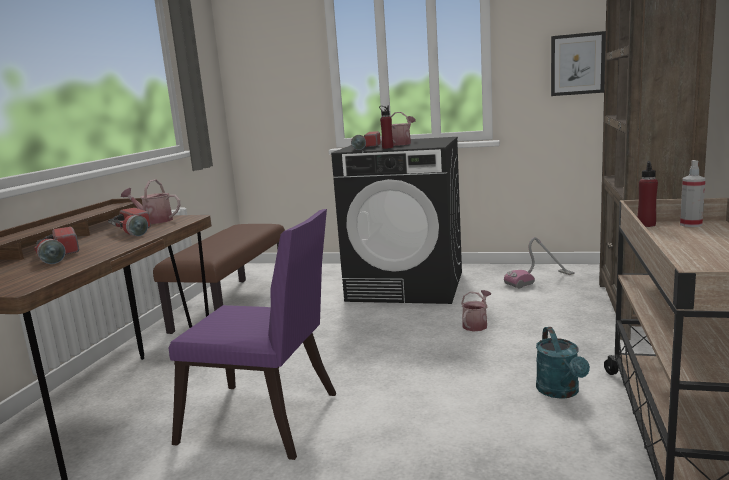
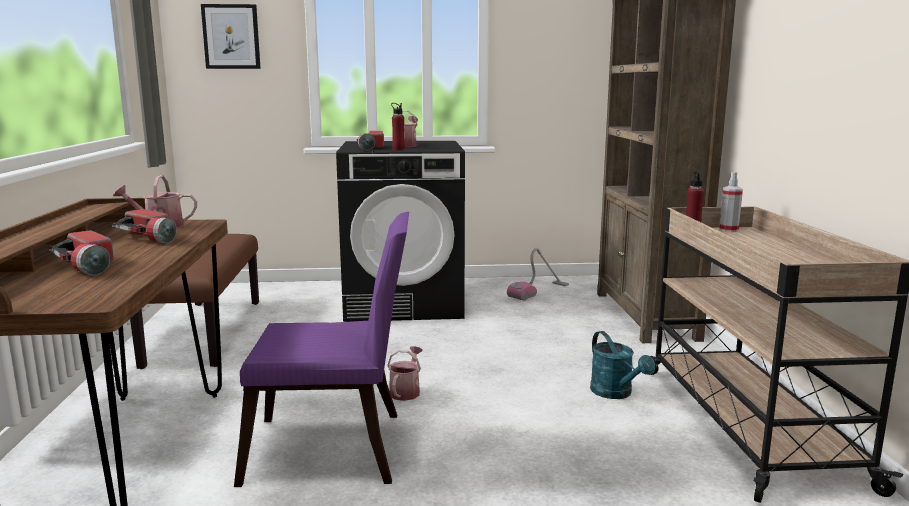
camera: 20 degrees left, 0 degrees up
(476, 324) = (501, 338): watering can -> watering can (406, 391)
(577, 64) = (572, 74): picture -> picture (231, 36)

